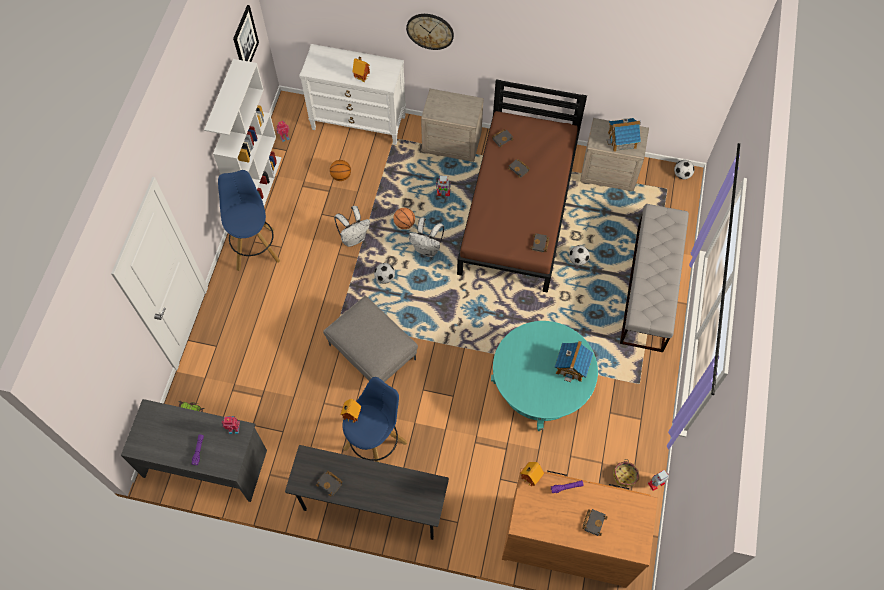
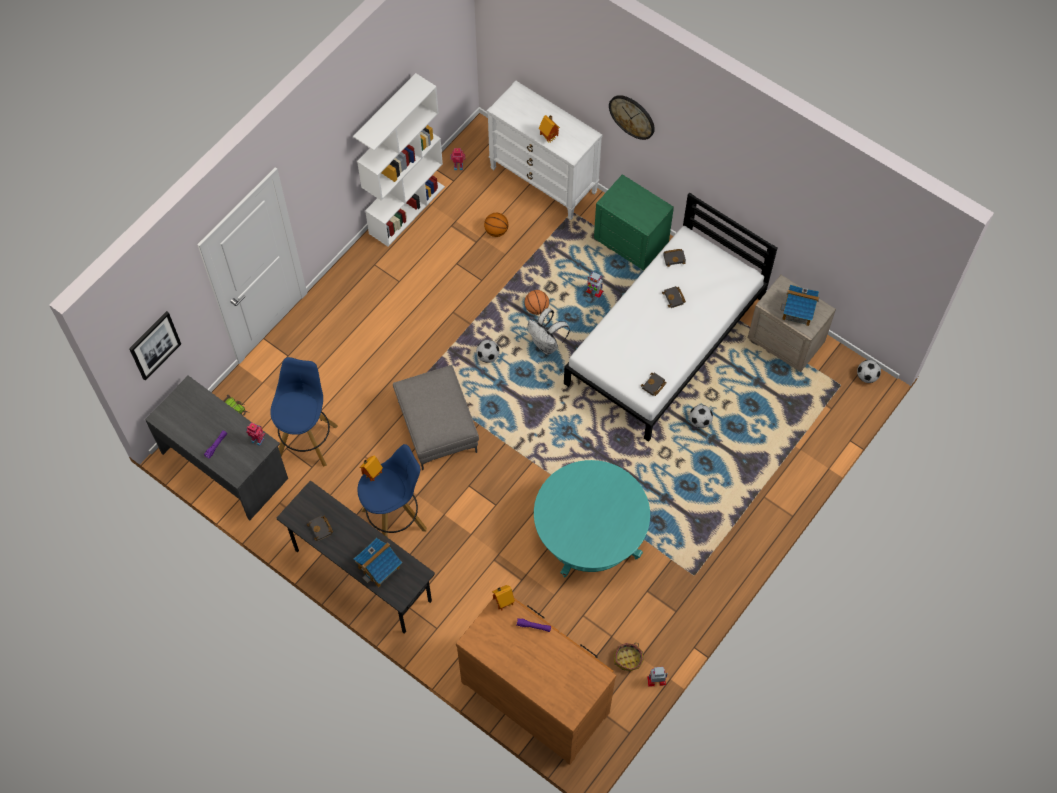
camera: 25 degrees right, 0 degrees up
(245, 40) = (440, 55): picture -> picture (154, 345)
(255, 248) = (372, 272): blue stool -> blue stool (307, 439)
(354, 238) = (477, 302): white backpack -> none
(452, 143) = (631, 241): beige nightstand -> green nightstand
(518, 209) = (665, 341): brown bed -> white bed
(572, 366) = (620, 522): toy house -> toy house (379, 567)
(593, 522) = (542, 669): black book -> none
(650, 287) = (761, 482): grey bench -> none

